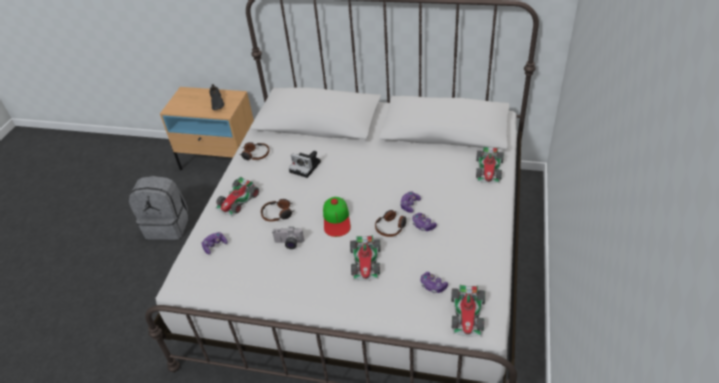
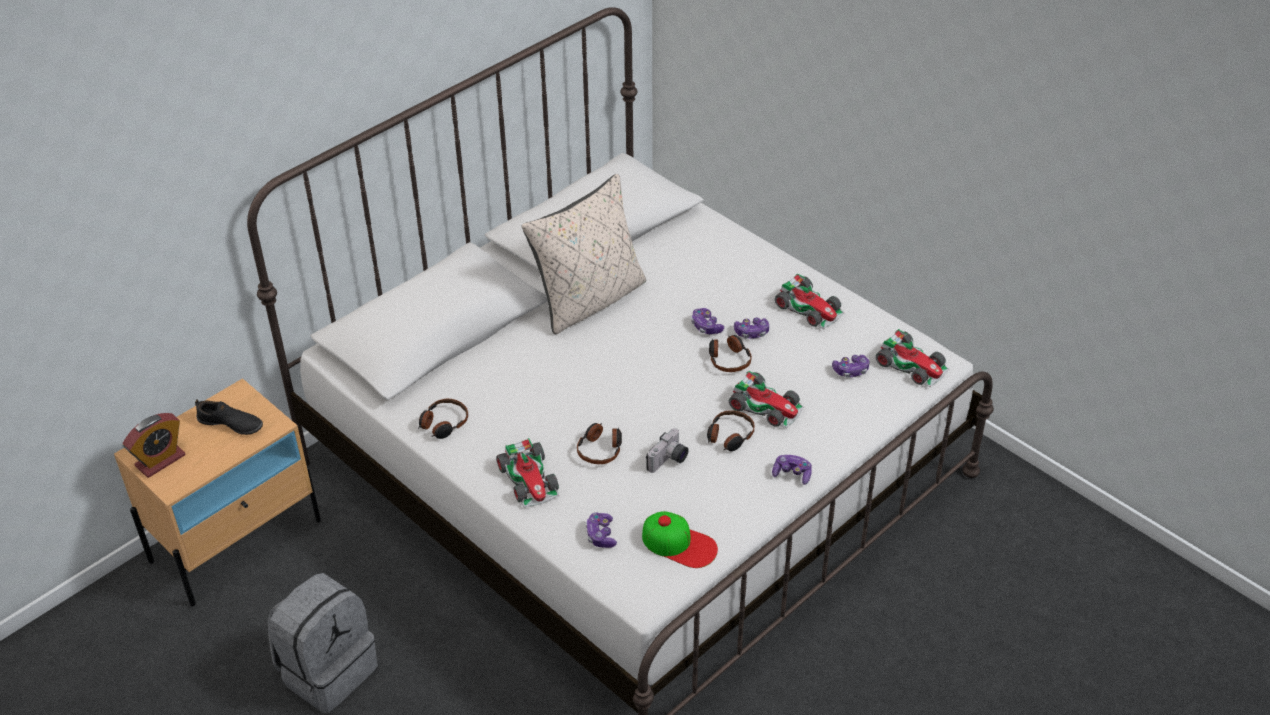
camera: 60 degrees left, 0 degrees up
(183, 98) = (160, 460): none -> alarm clock
(306, 167) = (531, 384): camera -> none
(317, 301) = (792, 474): none -> game controller
(327, 258) = (729, 436): none -> headphones
(336, 219) = (667, 399): cap -> cap (679, 543)
(387, 154) = (589, 300): none -> beige pillow
(489, 170) = (712, 235): toy car -> toy car (810, 308)

